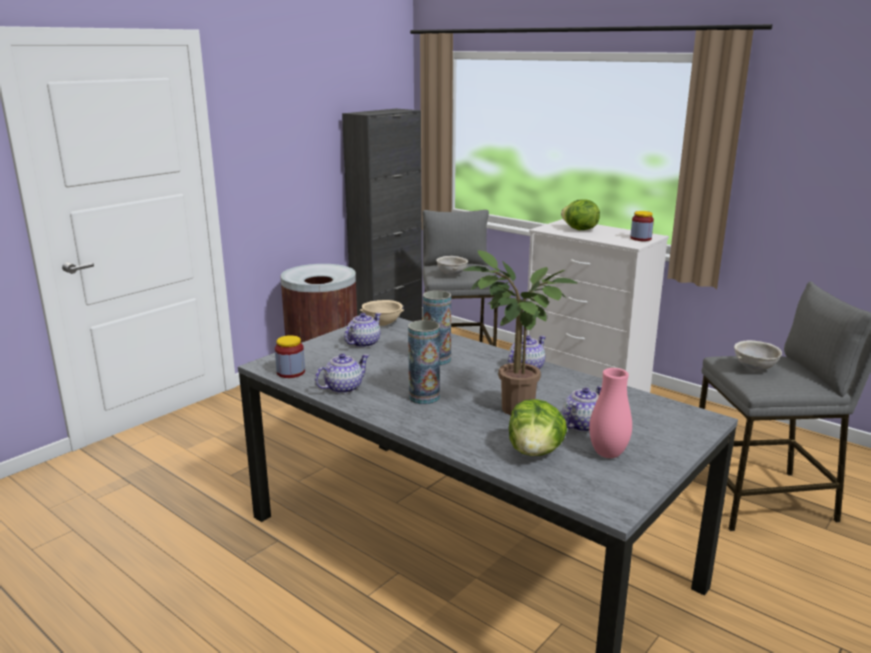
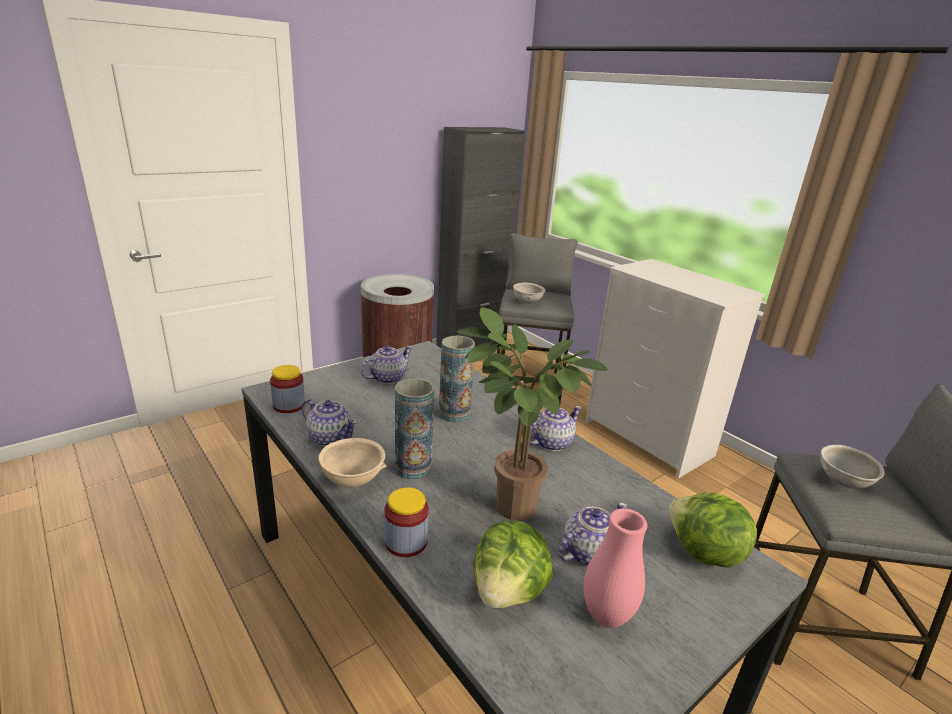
camera: 10 degrees right, 5 degrees up
(343, 388) = (330, 437): teapot -> teapot turned 60 degrees clockwise
(382, 324) = (420, 355): beige bowl -> beige bowl (353, 480)
(579, 230) = (664, 274): lettuce -> lettuce (704, 553)
(640, 238) = (731, 293): jar -> jar (406, 541)

